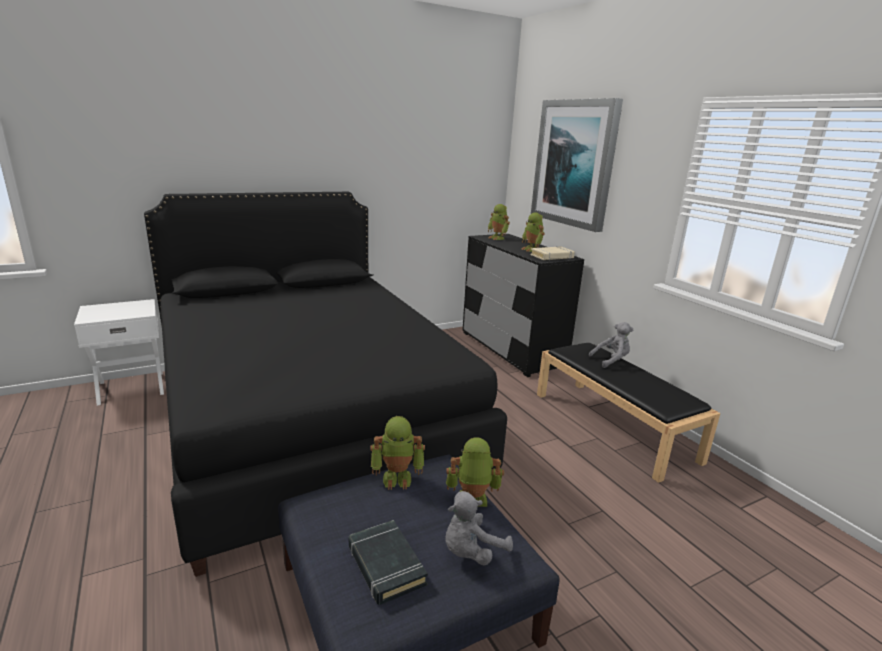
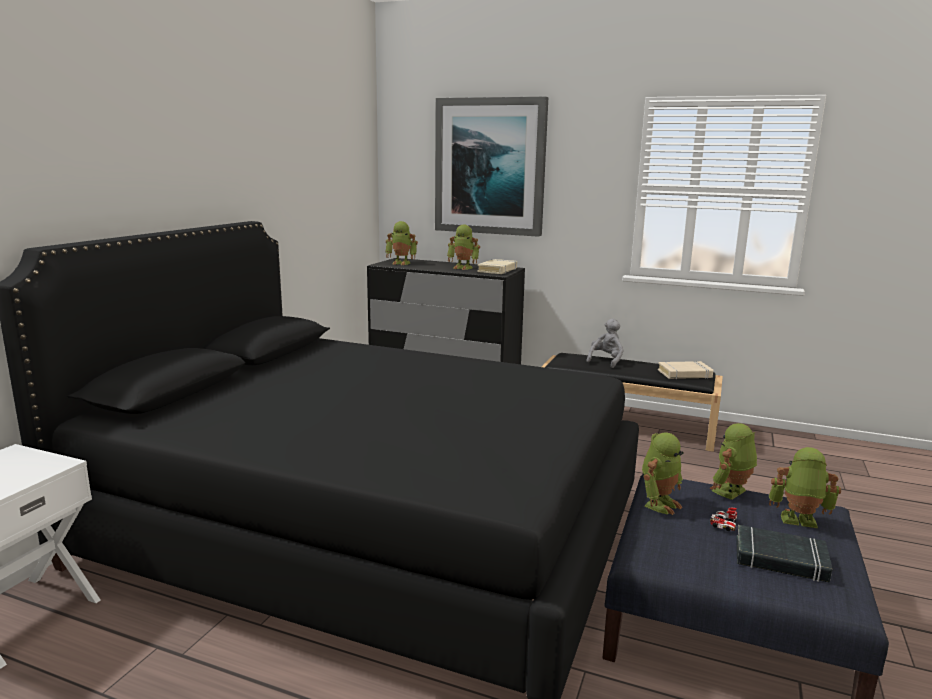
camera: 40 degrees left, 5 degrees down
(409, 517) = (724, 524): none -> toy car
(471, 552) = (798, 521): grey plush toy -> toy robot
(664, 396) = (685, 374): none -> beige book

